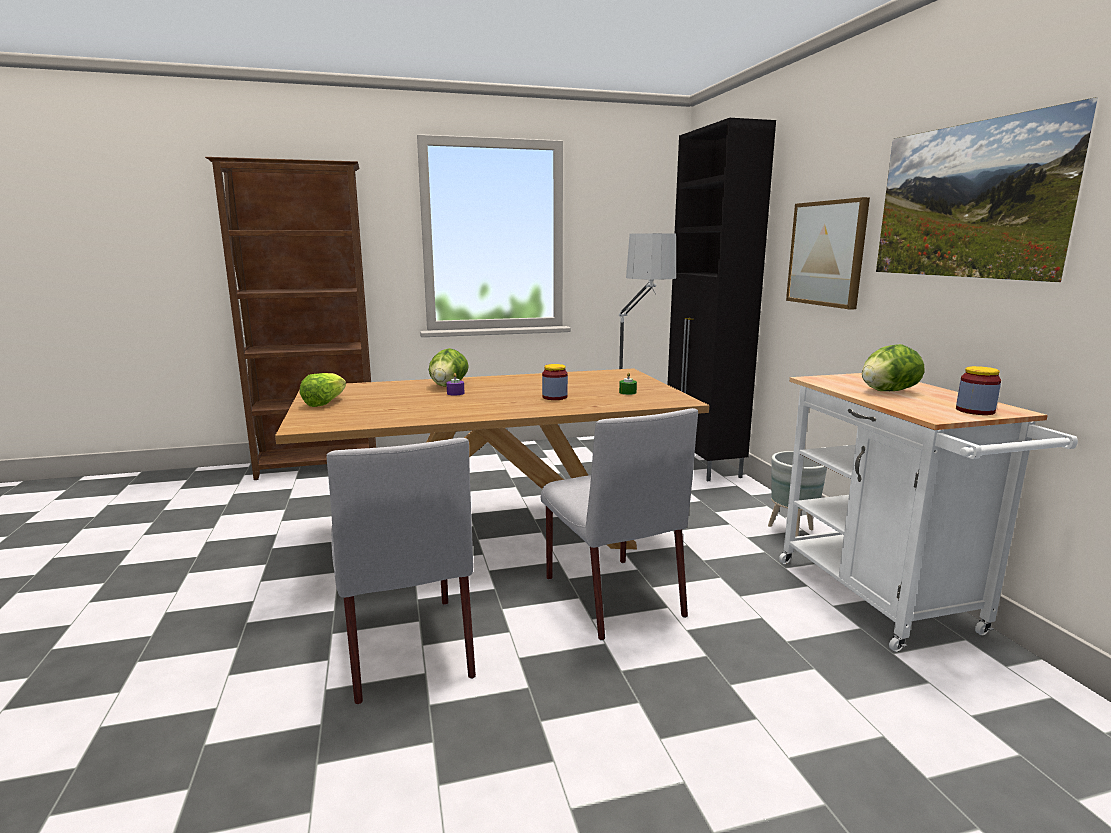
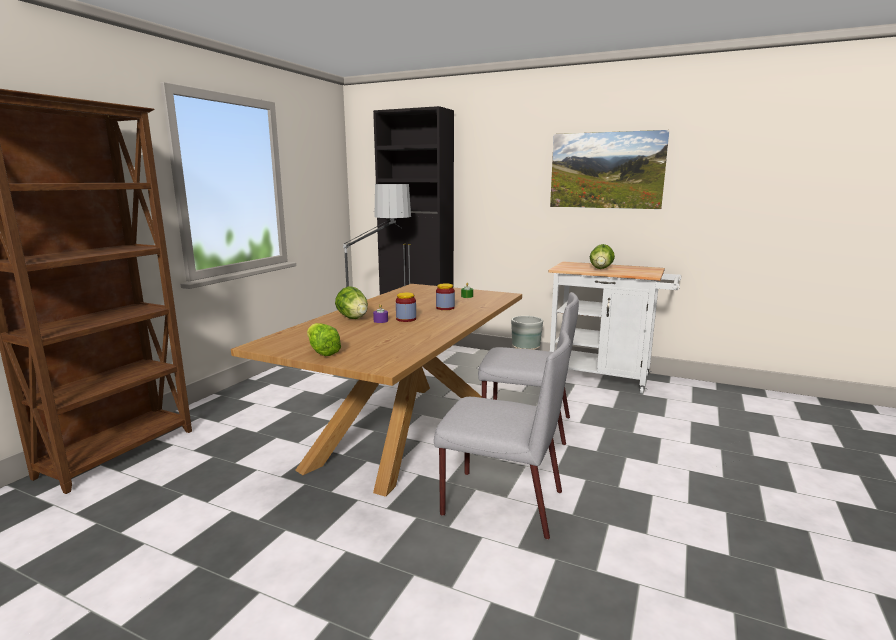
camera: 50 degrees left, 0 degrees up
(827, 253) = (509, 196): picture -> none
(975, 411) = (648, 270): jar -> jar (406, 319)

